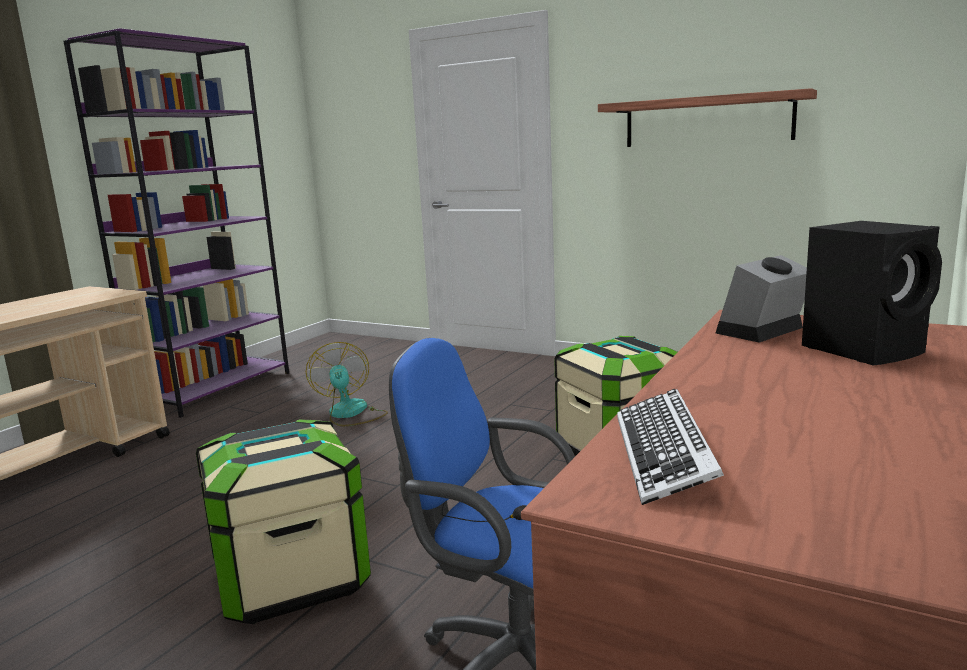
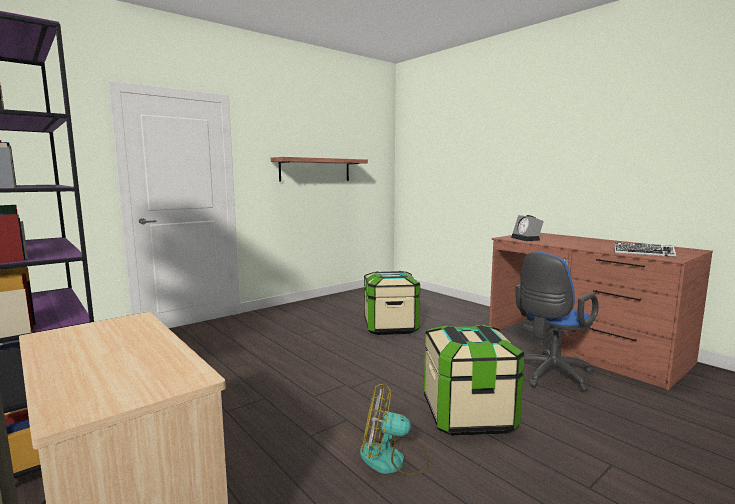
camera: 70 degrees left, 5 degrees down
(350, 414) = (241, 378): fan -> fan (393, 459)
(865, 349) = (552, 237): black speaker -> none

